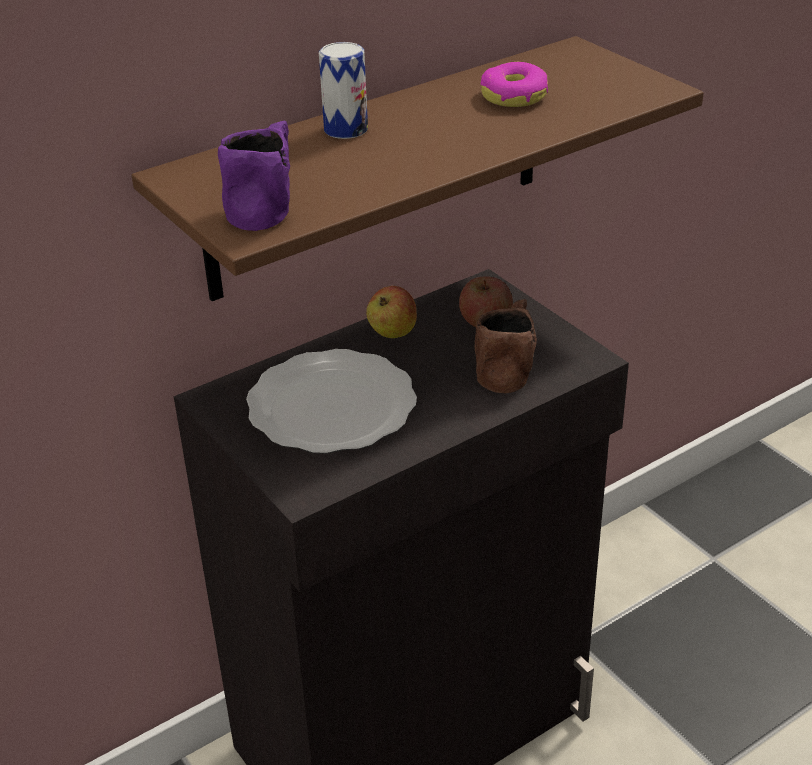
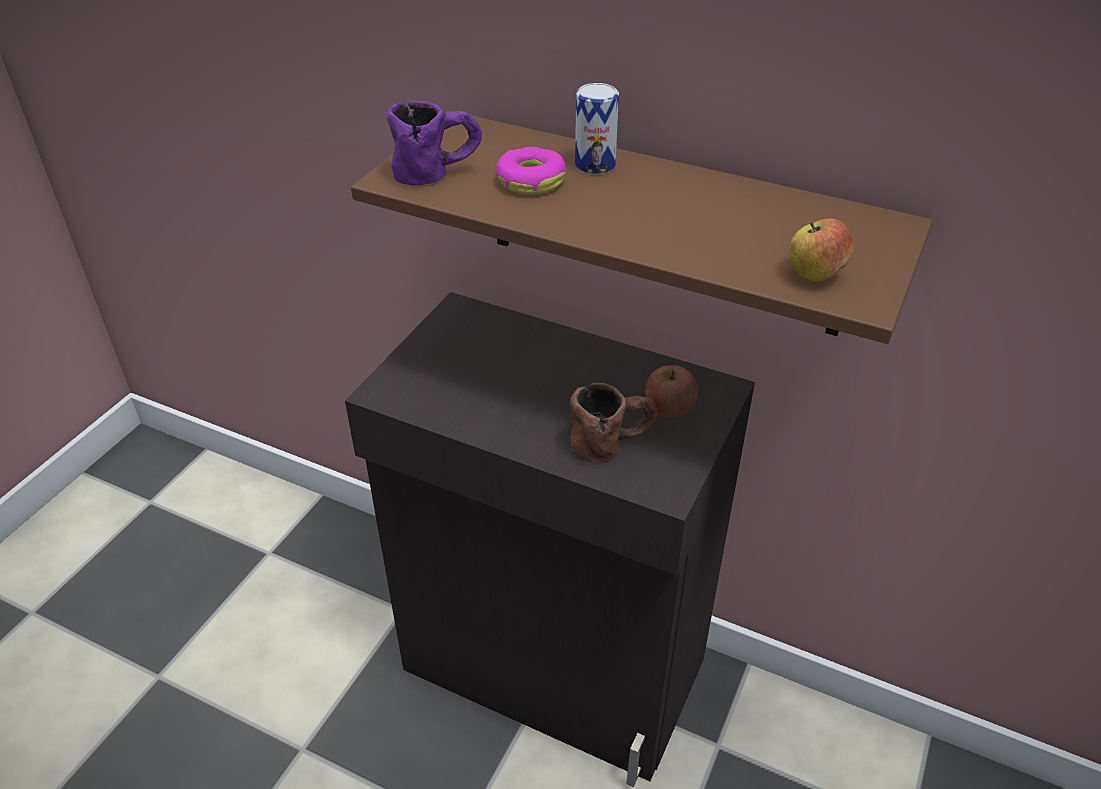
camera: 60 degrees right, 5 degrees up
(330, 406) = (488, 366): plate -> none
(392, 332) = (609, 362): apple -> apple (815, 275)
(513, 96) = (745, 222): donut -> donut (530, 181)

